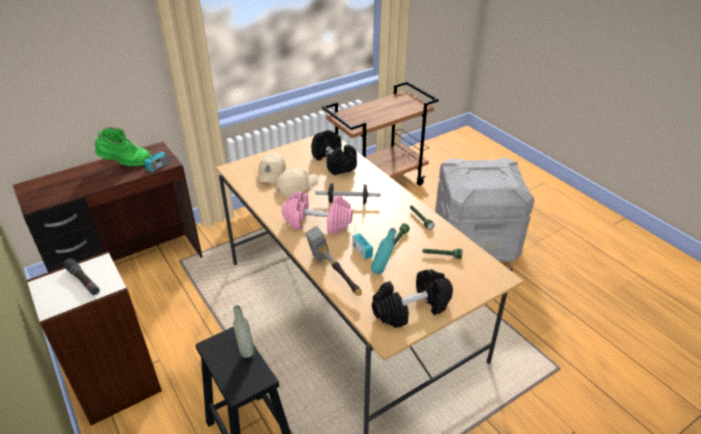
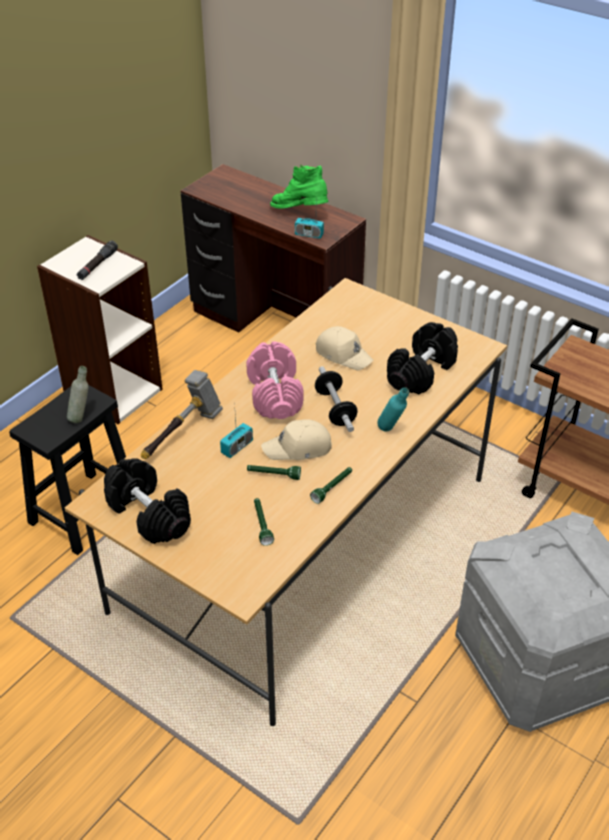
camera: 70 degrees right, 5 degrees up
(126, 164) = (300, 212): green boot -> green boot turned 150 degrees clockwise
(272, 172) = (360, 325): beige cap -> beige cap (298, 448)
(382, 270) = (209, 473): turquoise bottle -> turquoise bottle (391, 431)

